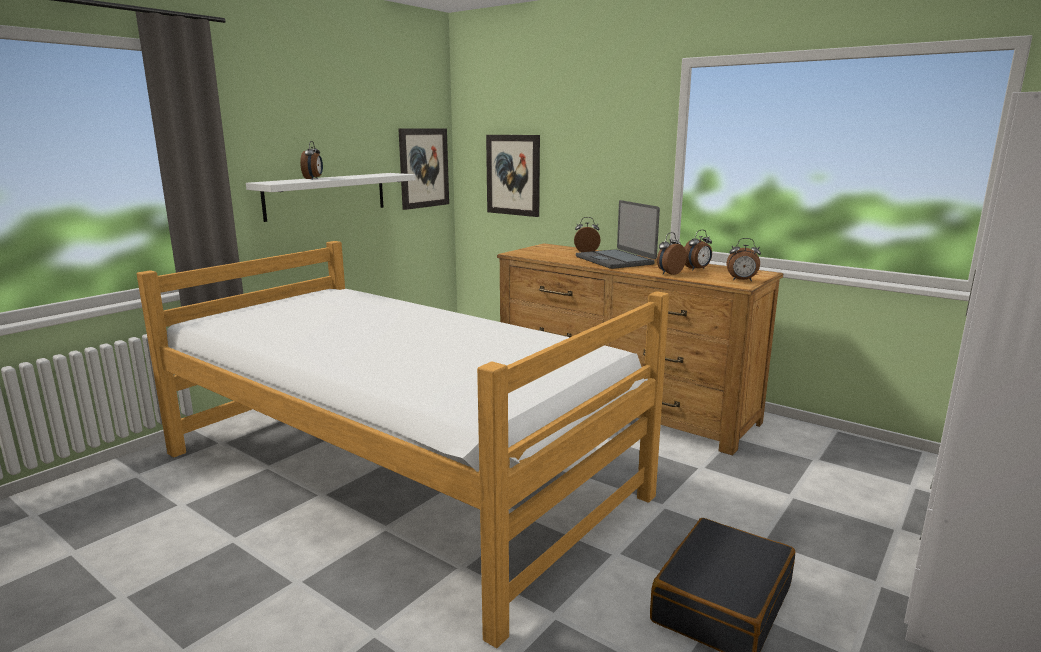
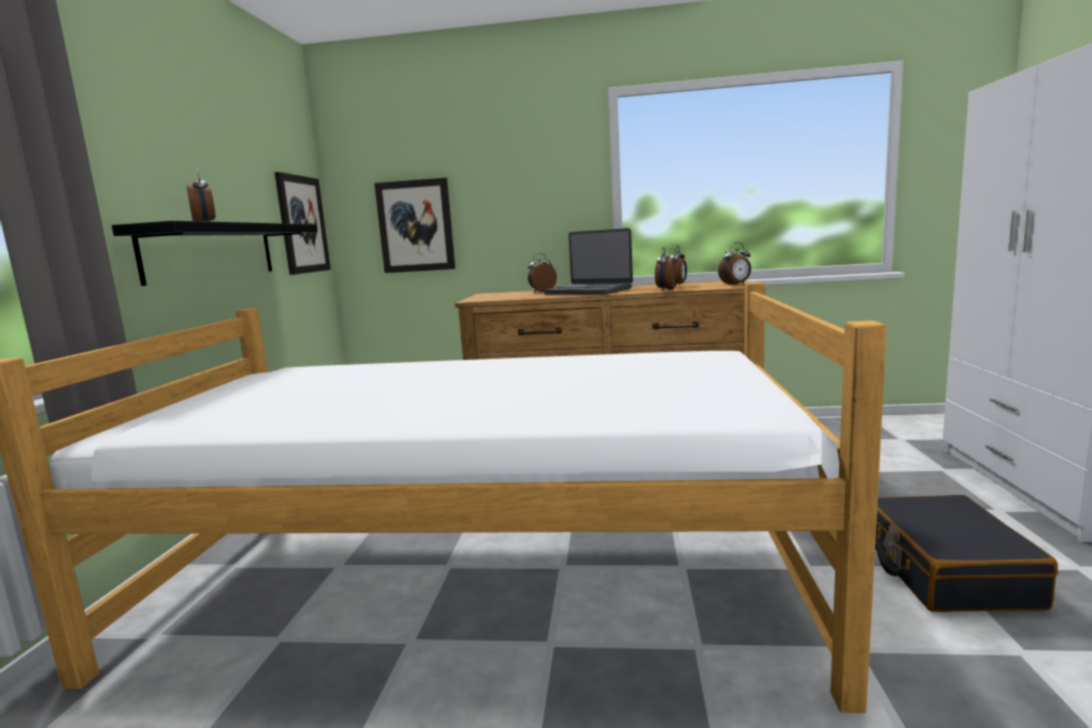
camera: 30 degrees left, 5 degrees down
(326, 195) = (211, 252): white shelf -> black shelf

